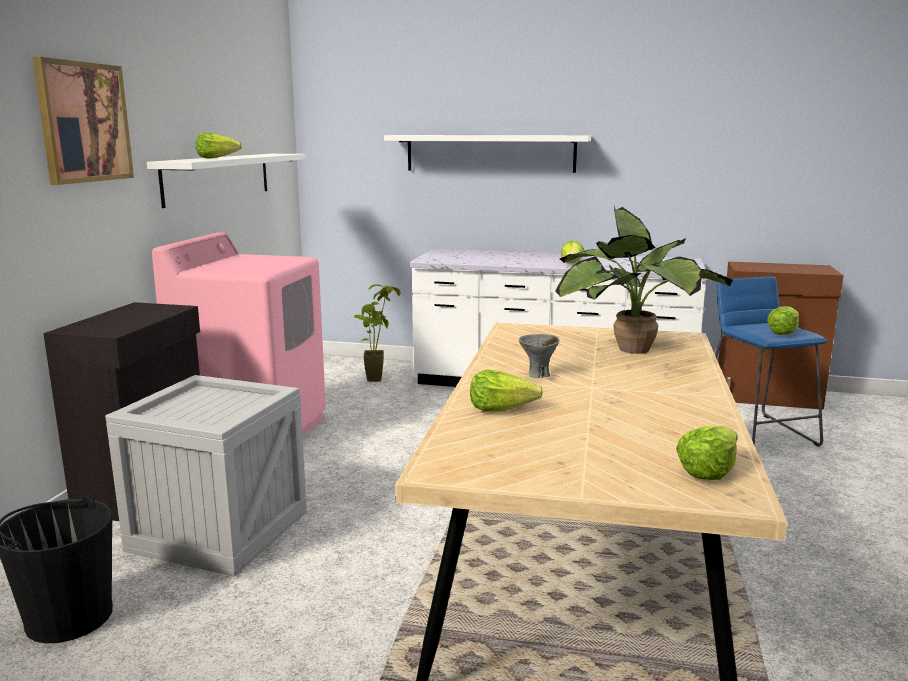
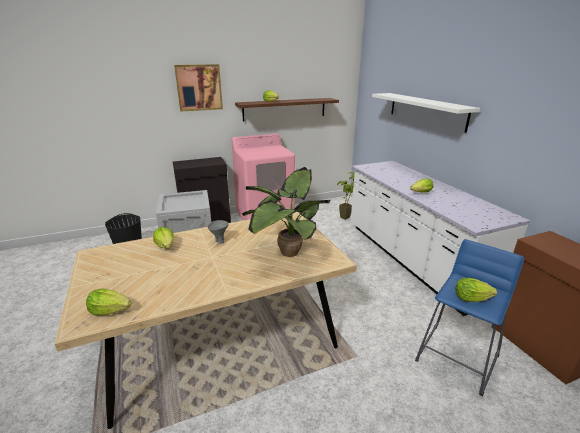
camera: 55 degrees right, 10 degrees up
(218, 177) = (284, 109): white shelf -> brown shelf

